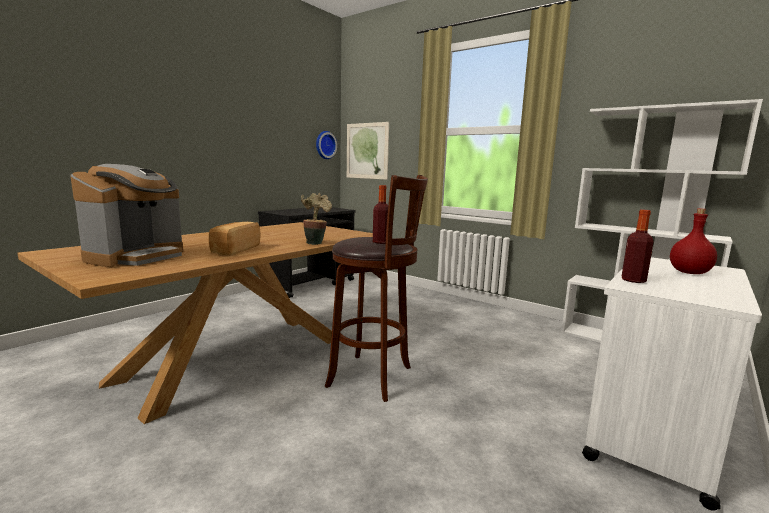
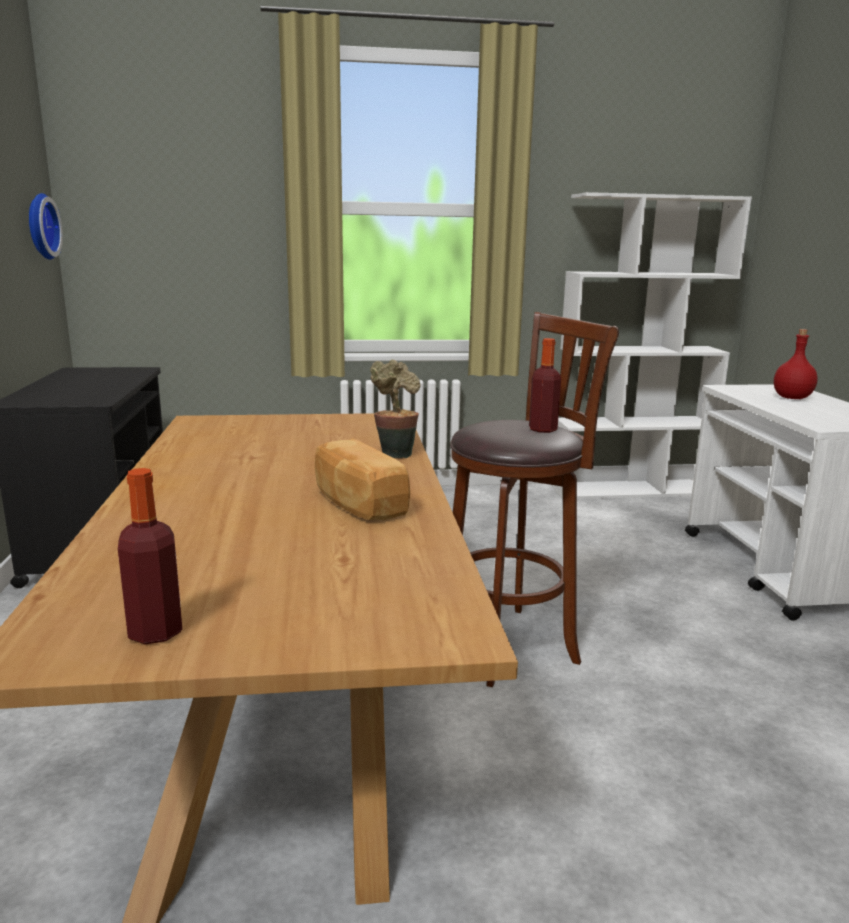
camera: 45 degrees left, 5 degrees up
(137, 257) = (287, 577): coffee machine -> none
(367, 151) = (141, 239): picture -> none
(633, 280) = (803, 418): bottle -> bottle (155, 632)

